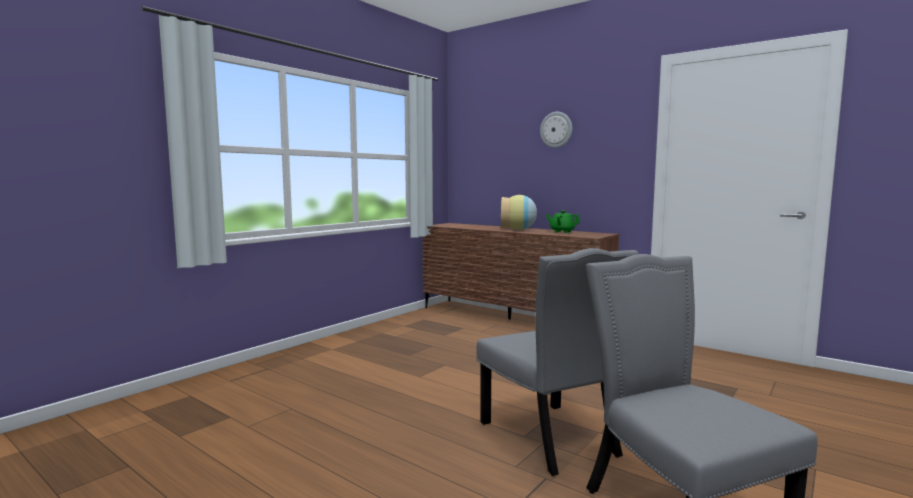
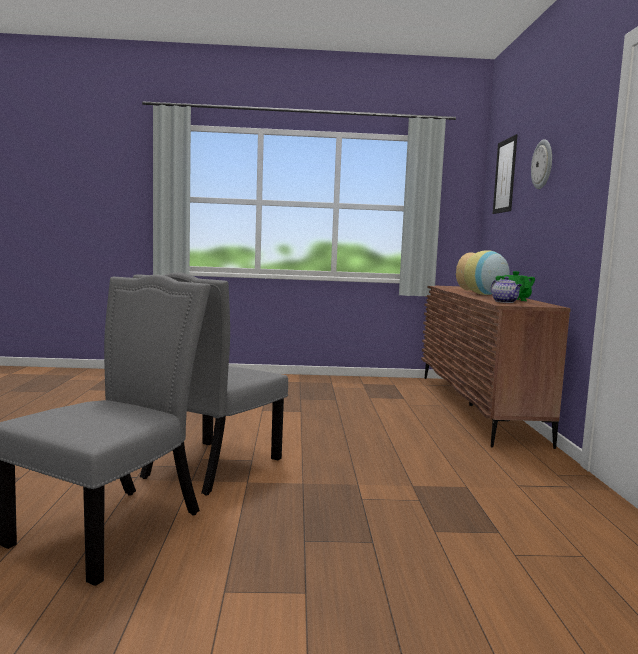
camera: 50 degrees right, 0 degrees up
(490, 133) = (505, 176): none -> picture
(577, 234) = (505, 302): none -> teapot

